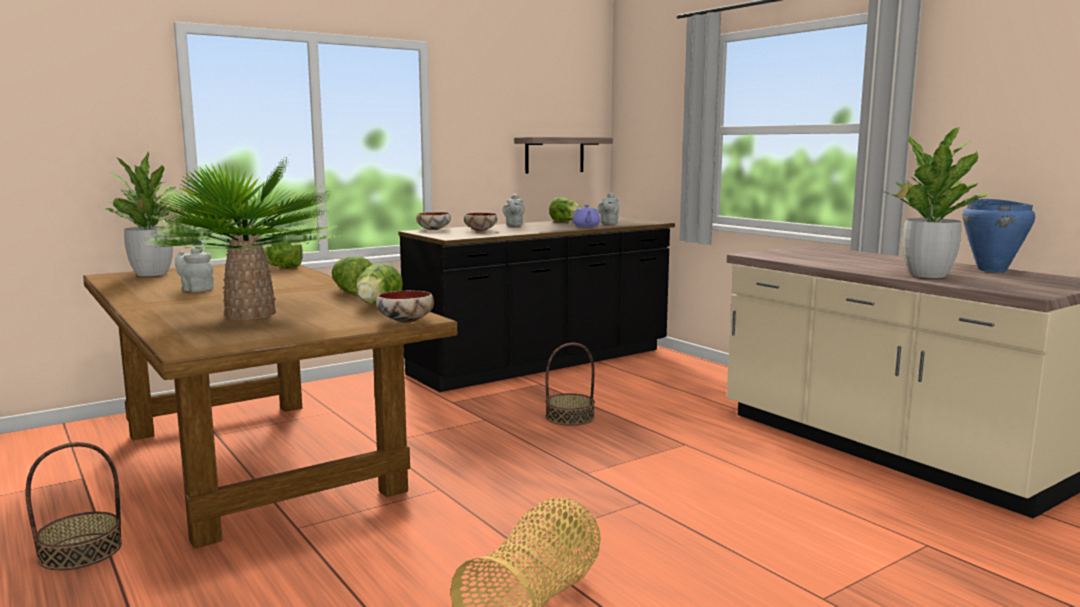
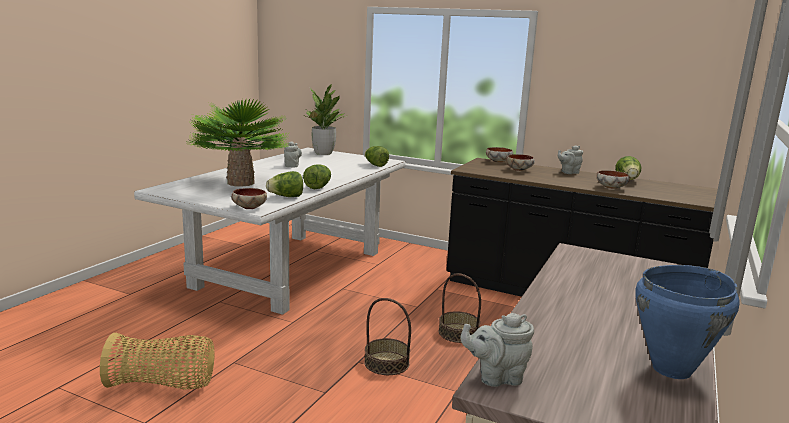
camera: 60 degrees right, 5 degrees up
(81, 551) = (173, 269): basket -> basket (387, 363)
(257, 462) = (290, 269): brown dining table -> white dining table
(554, 155) = (662, 115): shelf -> none
(586, 226) = (612, 188): purple teapot -> bowl
(608, 223) = (652, 191): grey teapot -> grey teapot (496, 377)
(927, 275) = (556, 329): potted plant -> none

